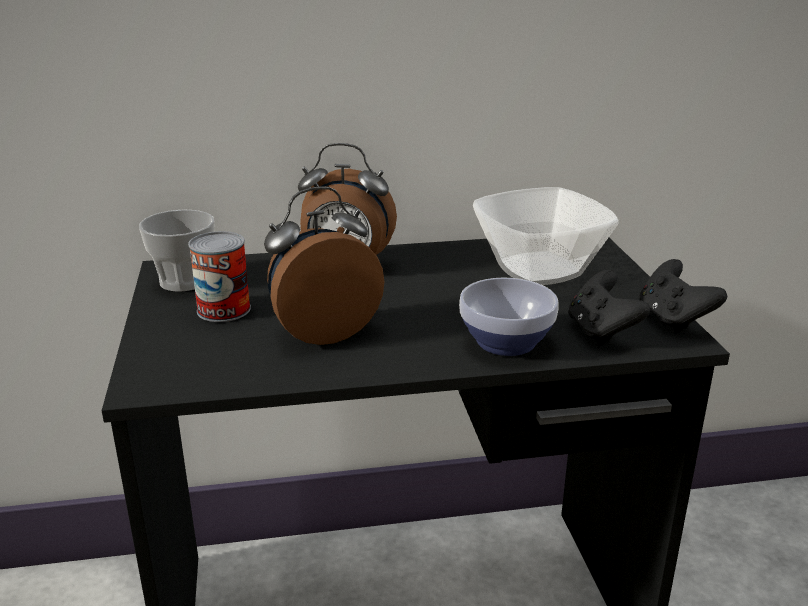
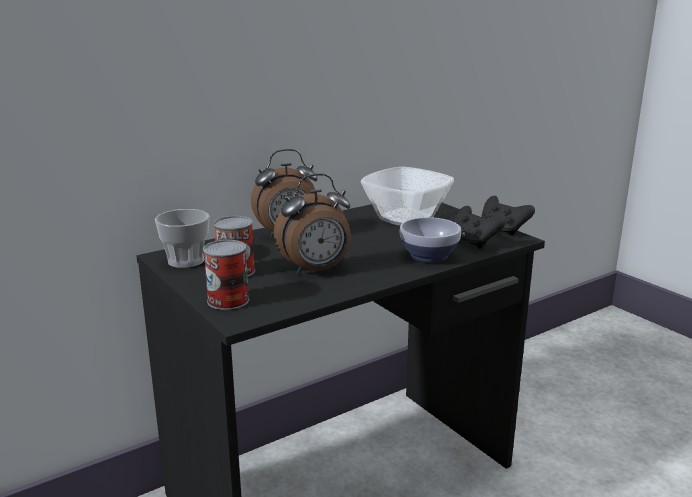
camera: 25 degrees left, 5 degrees down
(165, 353) = (228, 300): none -> can
(323, 331) = (316, 270): alarm clock -> alarm clock turned 150 degrees counterclockwise

